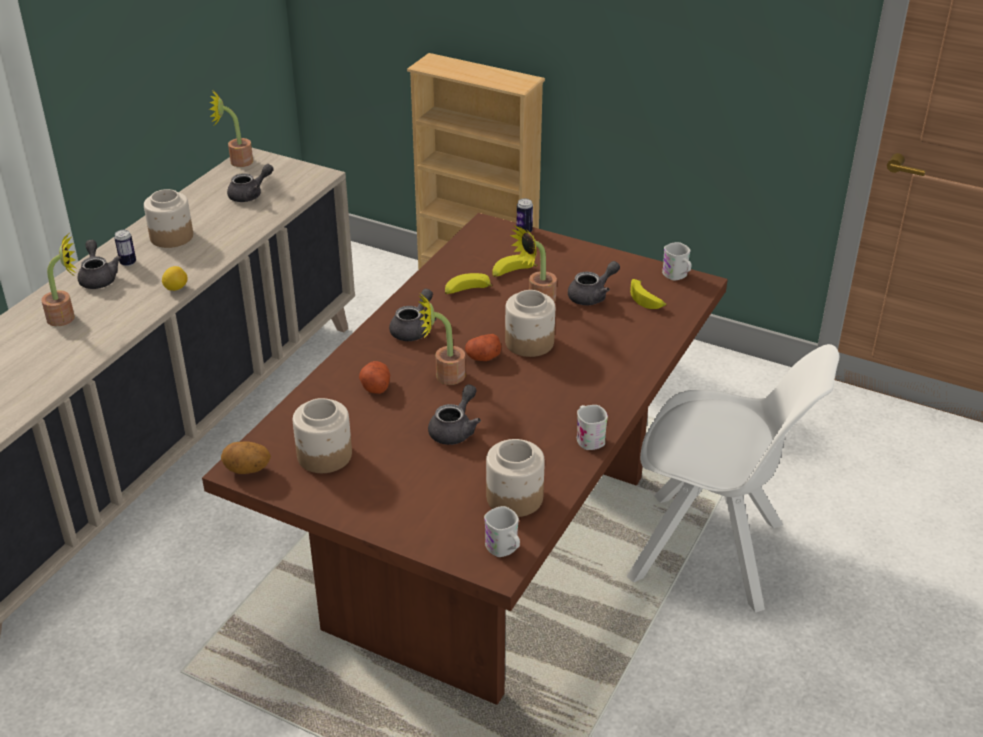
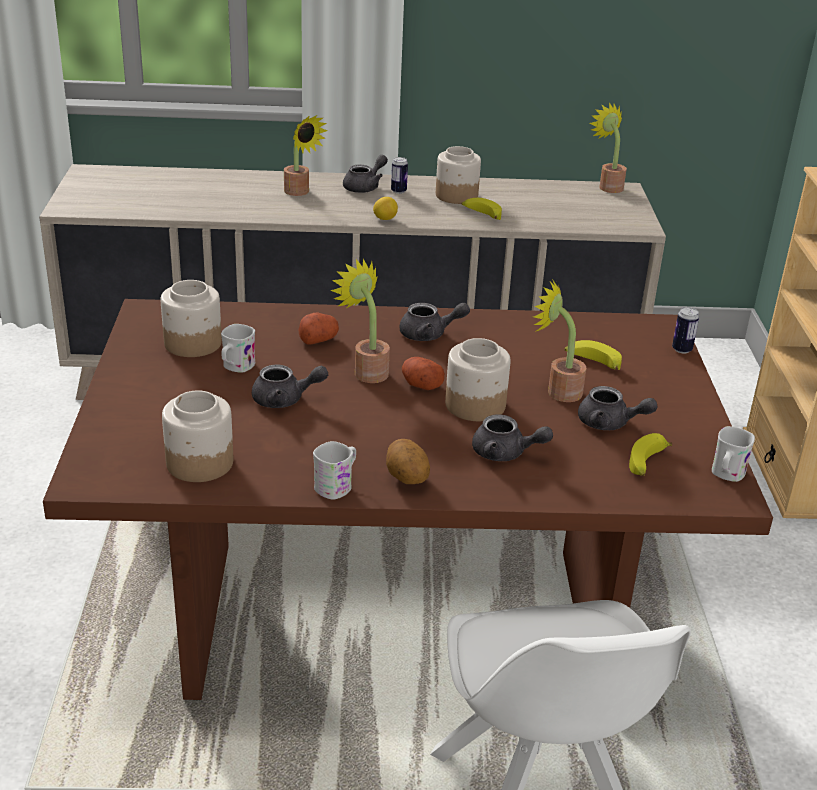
camera: 60 degrees right, 5 degrees down
(247, 470) = (146, 314): potato -> potato (406, 479)
(250, 195) = (563, 207): grey teapot -> grey teapot (505, 453)
(466, 291) = (526, 345): banana -> banana (481, 214)
(504, 549) = (113, 477): white mug -> white mug (236, 367)

